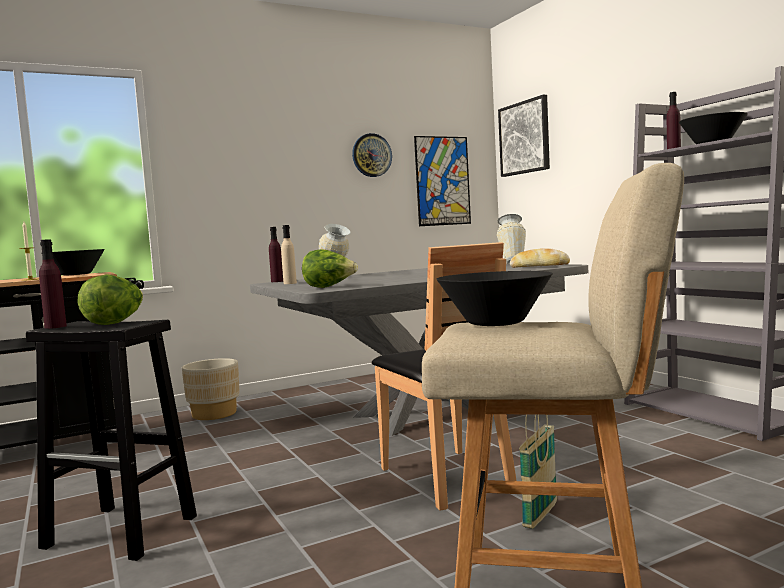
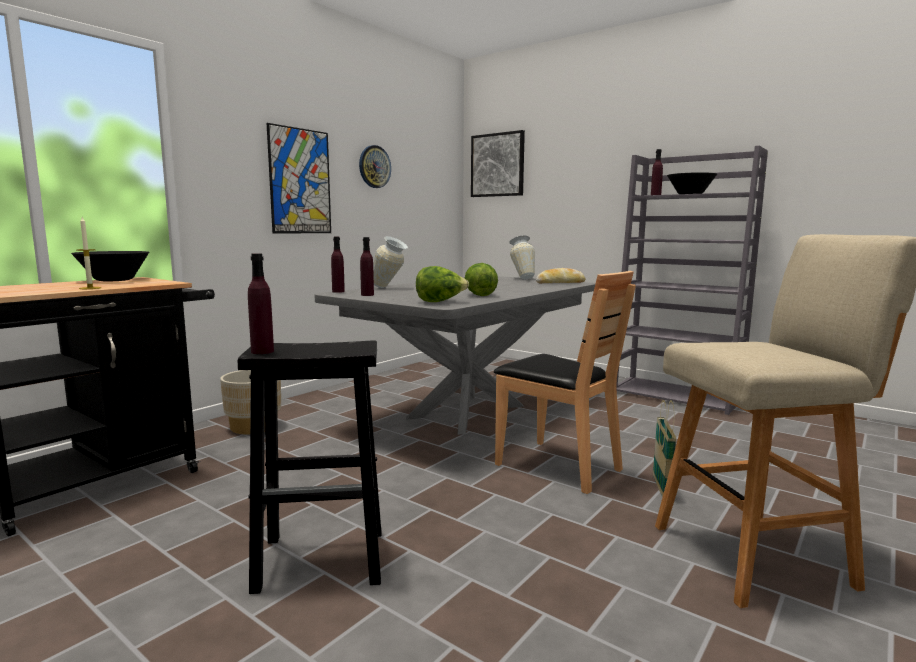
camera: 25 degrees left, 5 degrees up
(115, 323) = (322, 345): lettuce -> lettuce (479, 295)
(290, 283) = (367, 295): beige bottle -> purple bottle
(442, 181) = (426, 196): picture -> picture (300, 181)
(495, 323) = (727, 344): black bowl -> none

